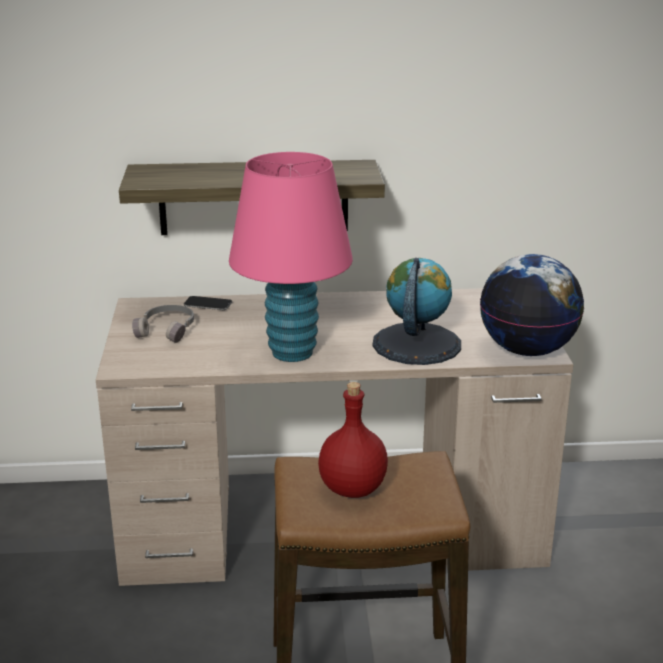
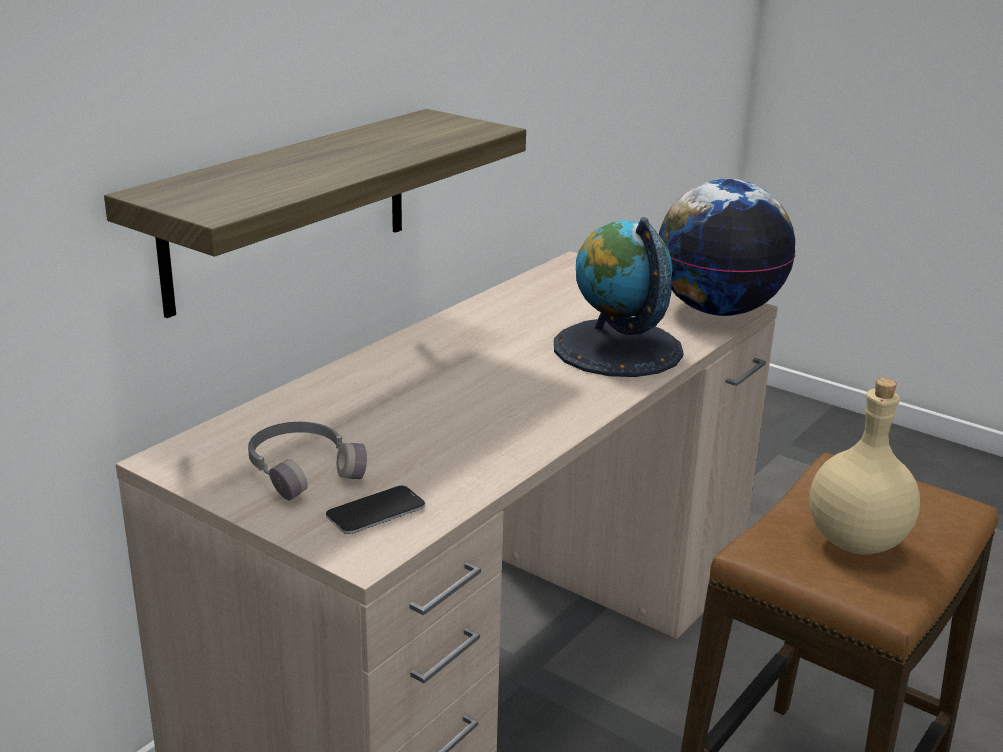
camera: 50 degrees left, 0 degrees up
(208, 304) = (278, 412): phone -> phone (376, 512)
(292, 352) = (524, 419): pink table lamp -> none
(351, 489) = (857, 542): red bottle -> beige bottle

